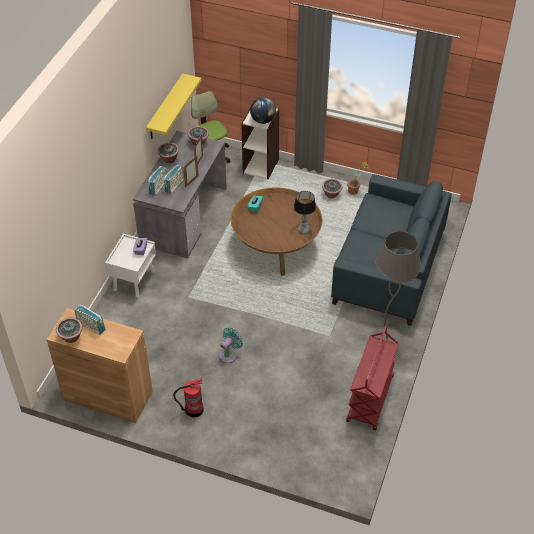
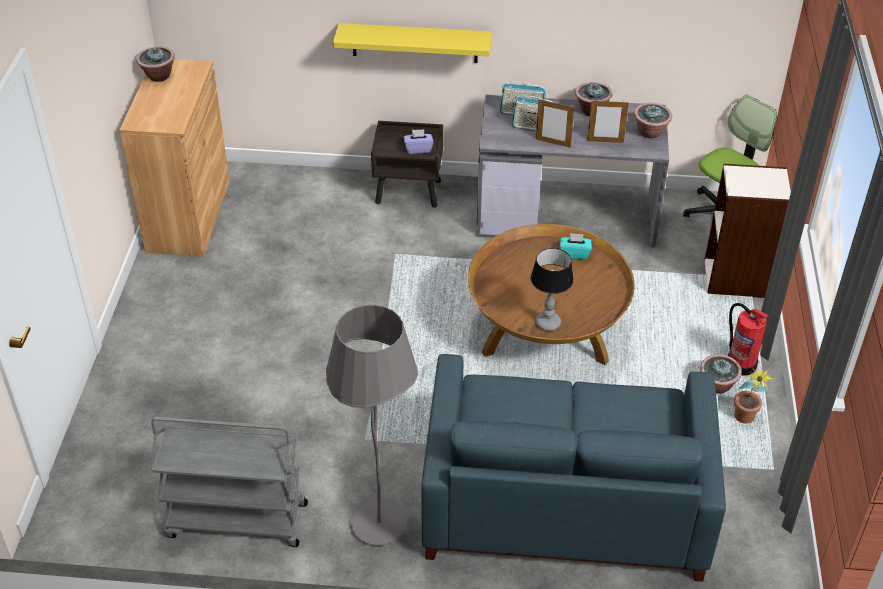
camera: 75 degrees right, 5 degrees down
(91, 326) = (182, 87): radio -> none
(134, 280) = (409, 192): white nightstand -> brown nightstand
(165, 107) = (654, 45): yellow shelf -> yellow shelf (415, 43)
(193, 409) = (177, 304): fire extinguisher -> fire extinguisher (740, 364)
(229, 354) = (292, 322): turquoise fan -> none
(263, 120) = (746, 187): globe -> none
(370, 399) = (235, 521): red cart -> grey cart

